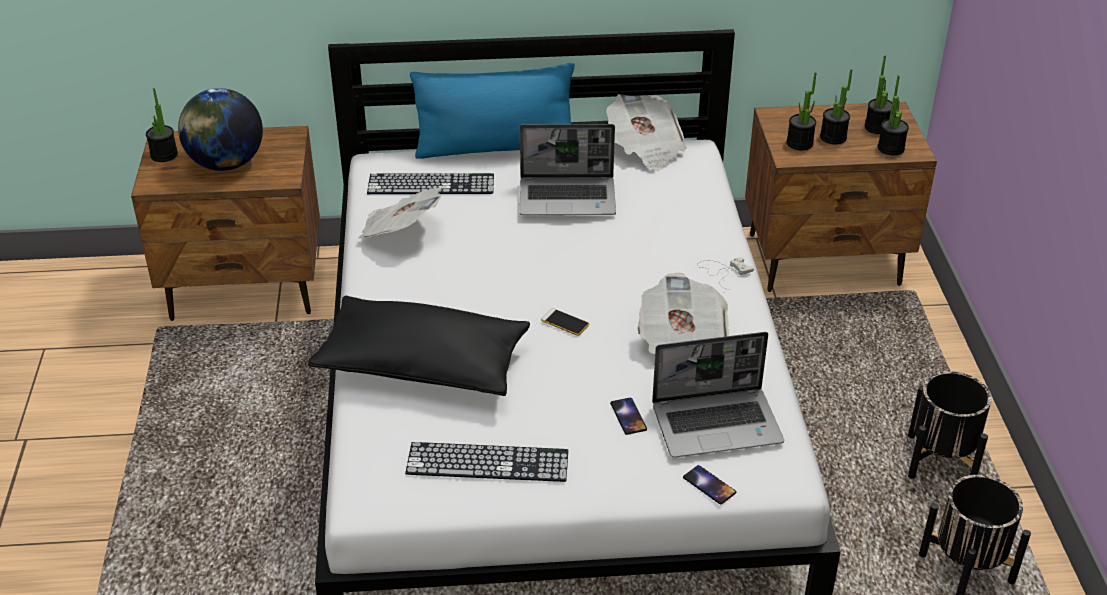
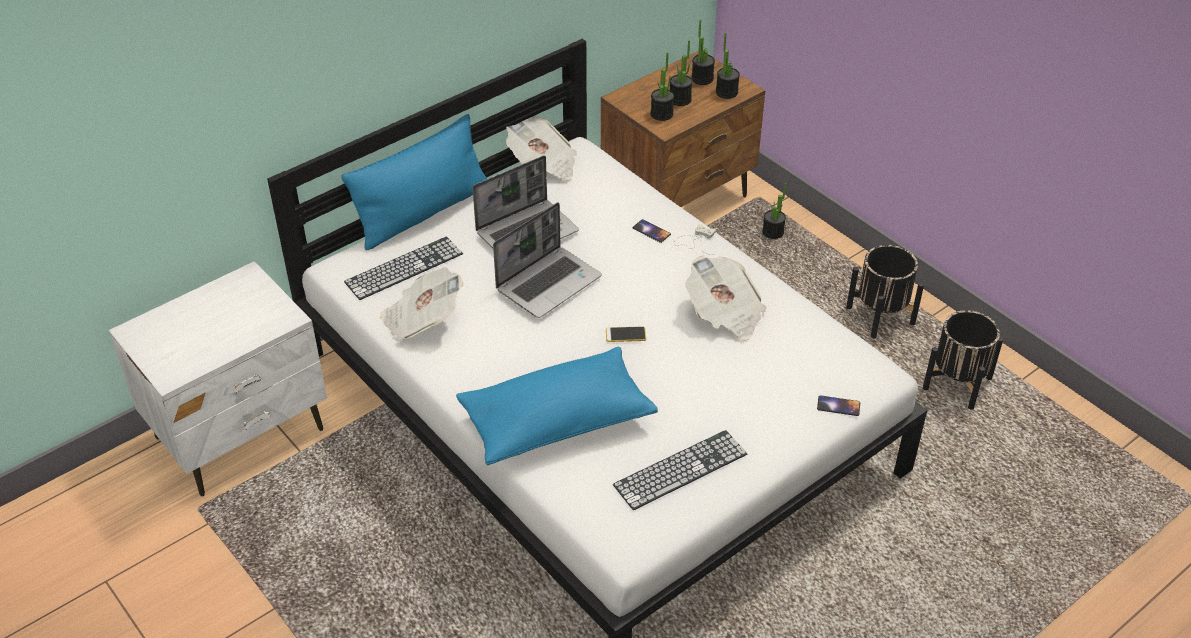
camera: 35 degrees left, 5 degrees up
(164, 155) = (150, 345): potted plant -> potted plant (773, 233)
(226, 164) = (219, 328): globe -> none
(246, 287) = (241, 433): brown nightstand -> white nightstand
(423, 366) = (556, 421): black pillow -> blue pillow
(628, 416) = (739, 384): phone -> phone (651, 231)
(718, 423) = (802, 359): laptop -> laptop (549, 282)

